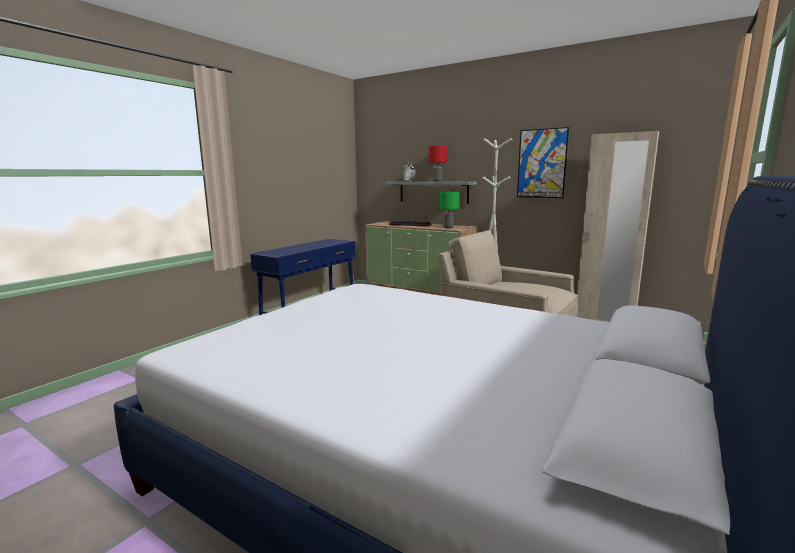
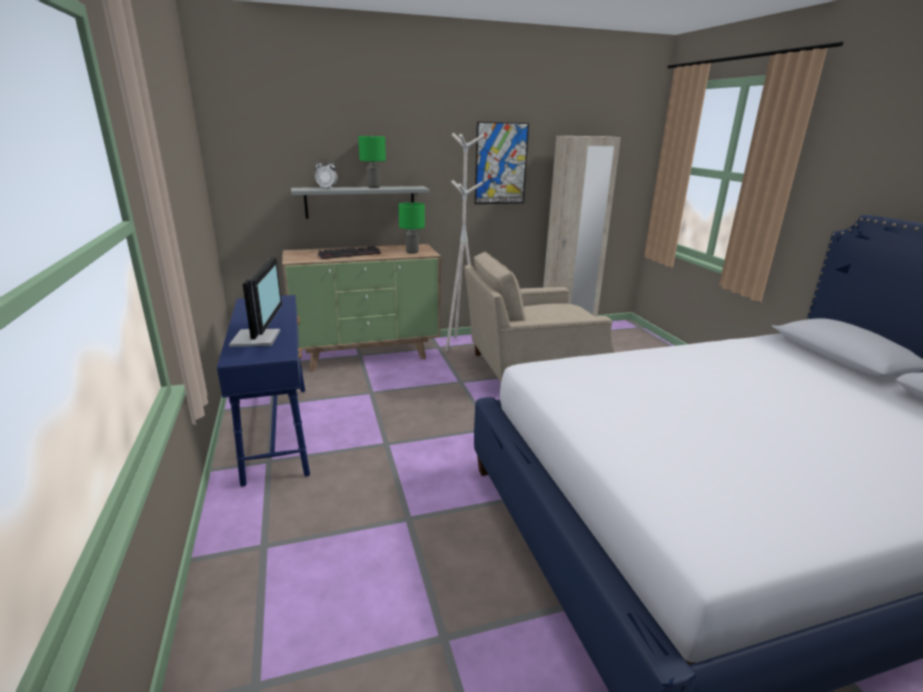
camera: 50 degrees left, 10 degrees up
(289, 249) = (258, 338): none -> monitor
(436, 181) = (373, 187): red table lamp -> green table lamp

